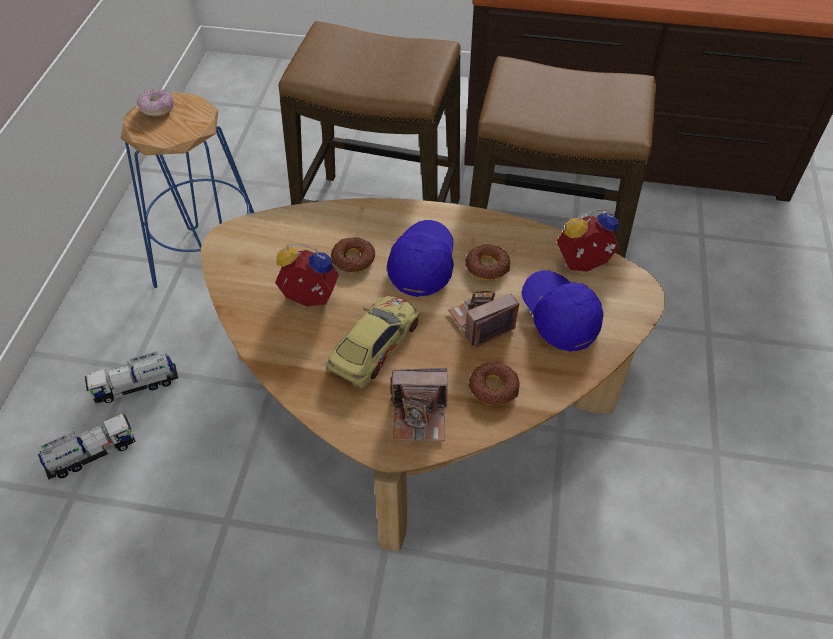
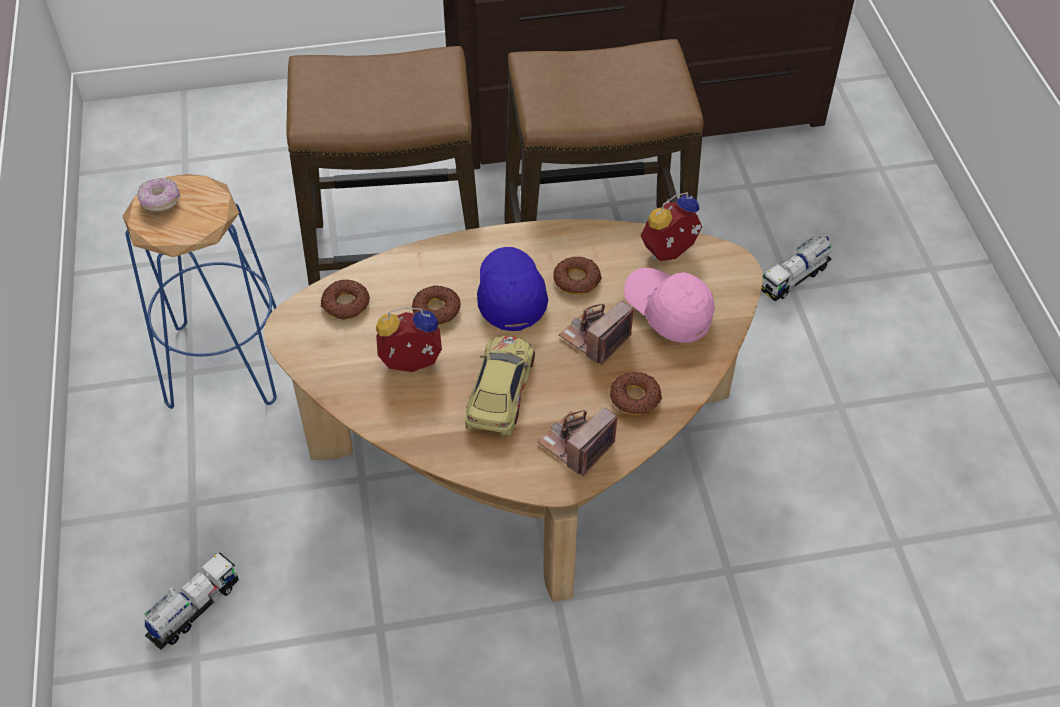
camera: 20 degrees left, 0 degrees up
(136, 386) = (206, 522): toy truck -> toy truck (795, 278)
(280, 234) = (345, 304): none -> donut
(420, 416) = (577, 445): camera -> camera turned 150 degrees clockwise
(559, 317) = (668, 311): blue cap -> pink cap

